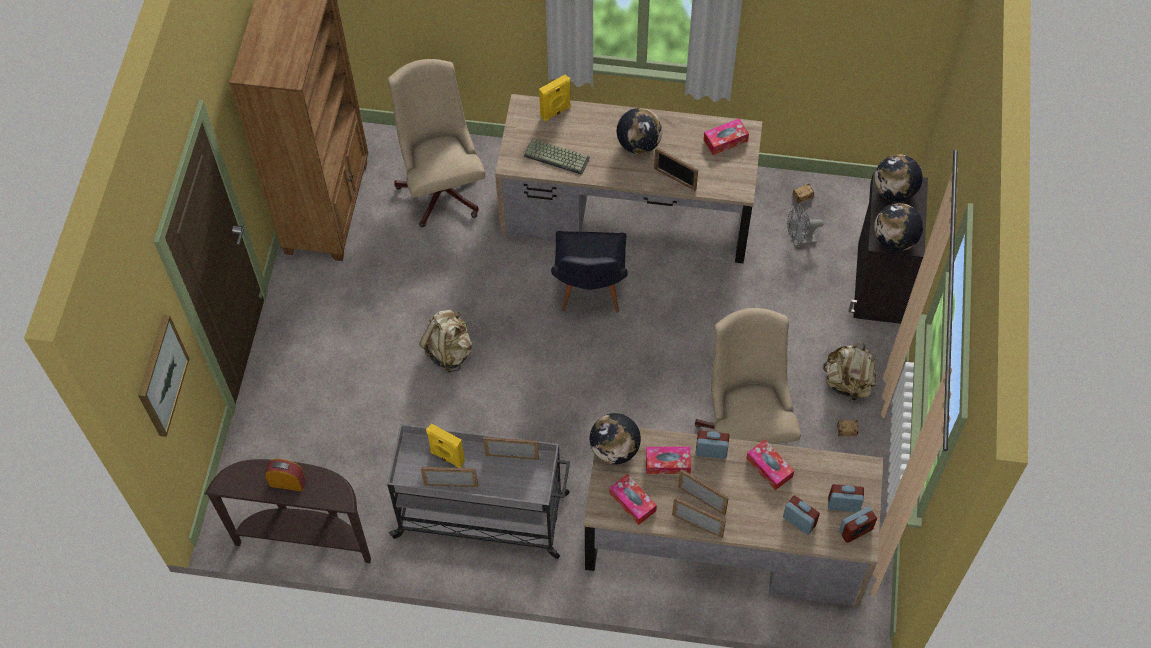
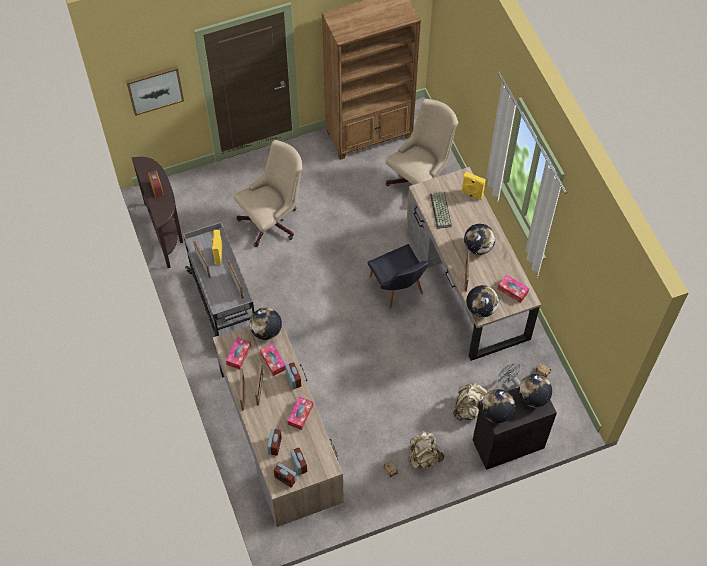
camera: 60 degrees right, 0 degrees up
(449, 351) = (315, 239): beige backpack -> beige backpack (470, 408)
(590, 291) = (398, 289): black chair -> black chair turned 90 degrees counterclockwise
(731, 186) = (481, 308): none -> globe
(745, 430) = (357, 414): beige office chair -> beige office chair (273, 220)

